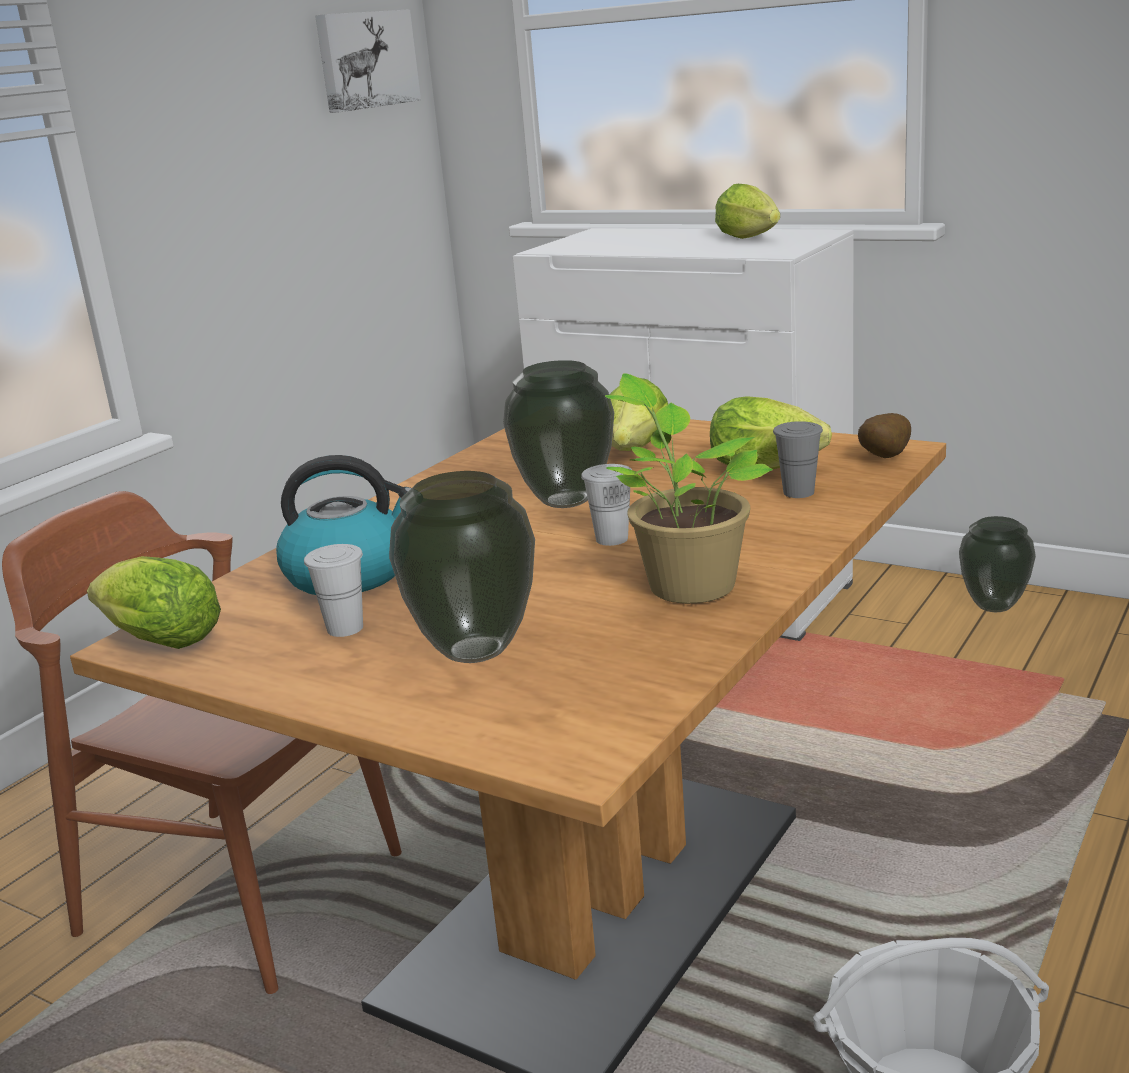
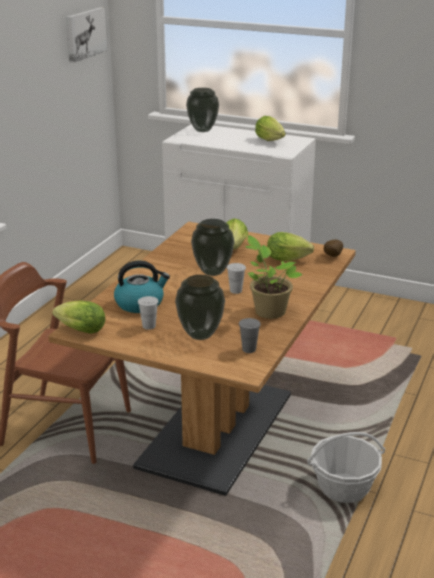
camera: 10 degrees left, 5 degrees up
(798, 492) = (302, 272): grey cup -> grey cup (249, 349)
(993, 606) = (368, 304): vase -> vase (202, 130)

